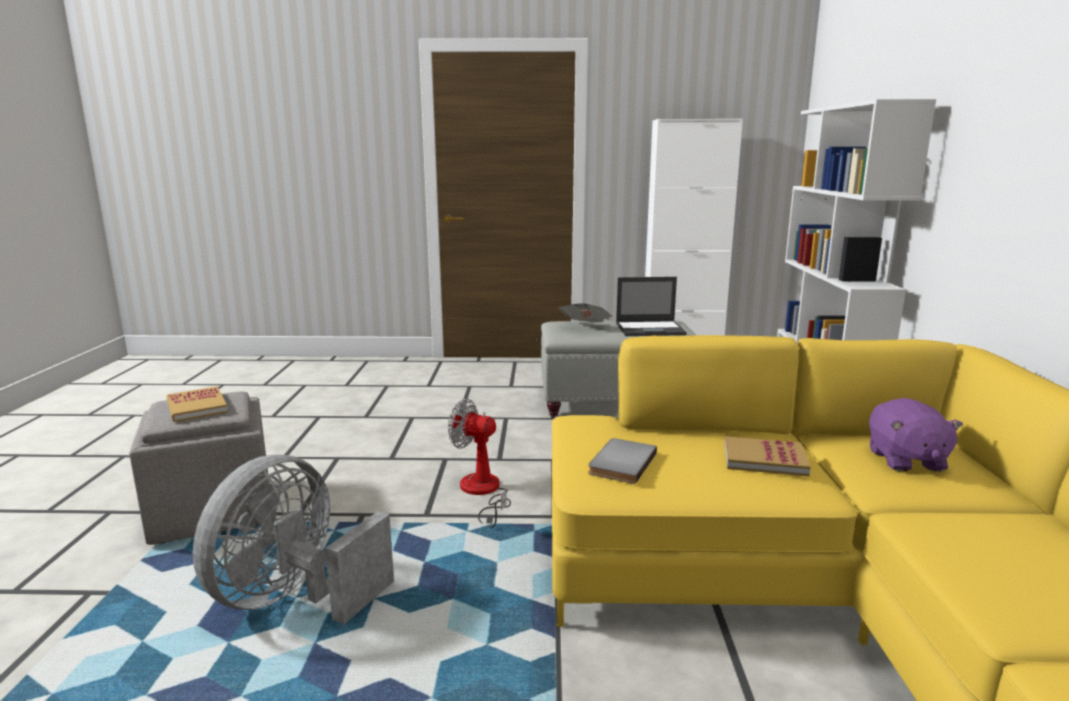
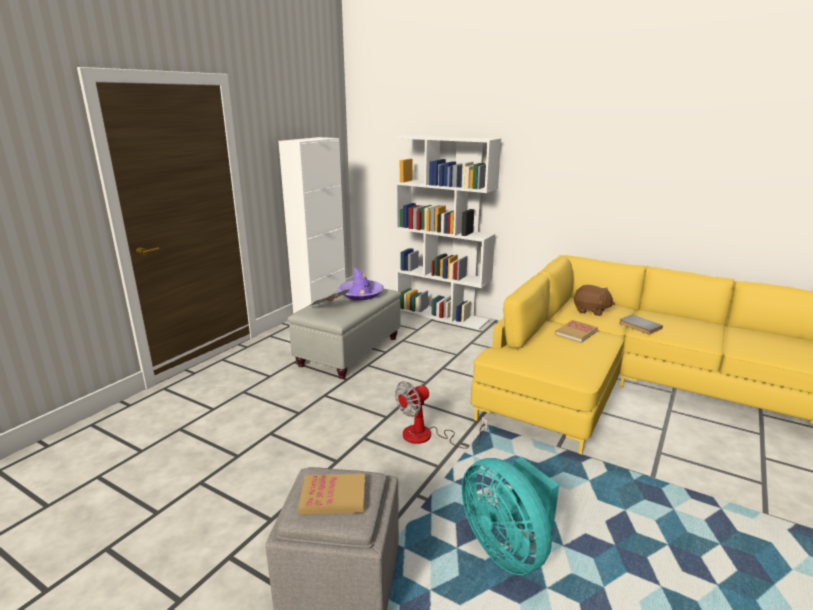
camera: 60 degrees left, 5 degrees up
(294, 598) = (507, 548): grey fan -> turquoise fan
(620, 463) = (561, 362): grey book -> grey book (639, 326)
(651, 329) = (361, 294): laptop -> purple hat
(905, 460) = (591, 311): purple plush toy -> brown plush toy

